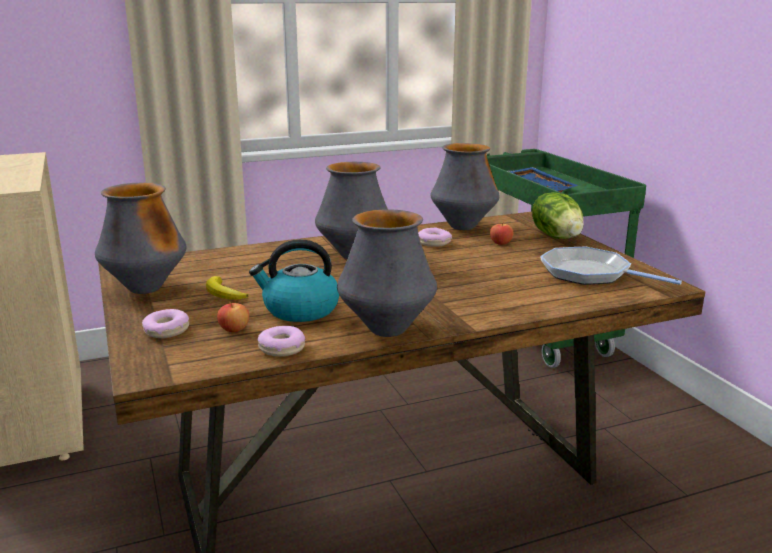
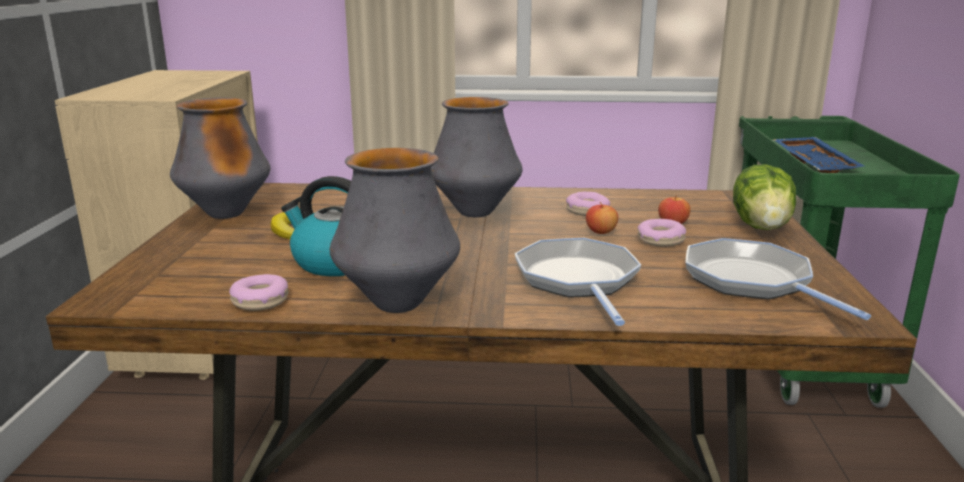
camera: 25 degrees right, 0 degrees up
(166, 331) = (183, 259): donut -> donut (660, 240)
(234, 329) = (244, 270): apple -> apple (601, 231)
(463, 227) = (647, 197): vase -> none
(487, 292) = (578, 281): none -> frying pan

